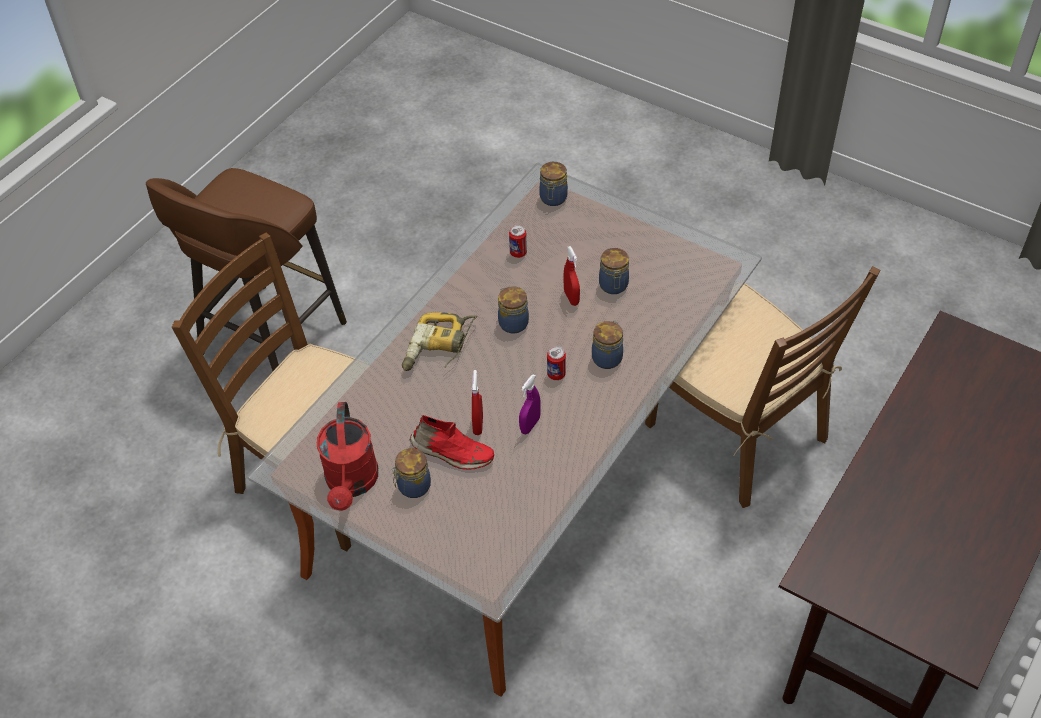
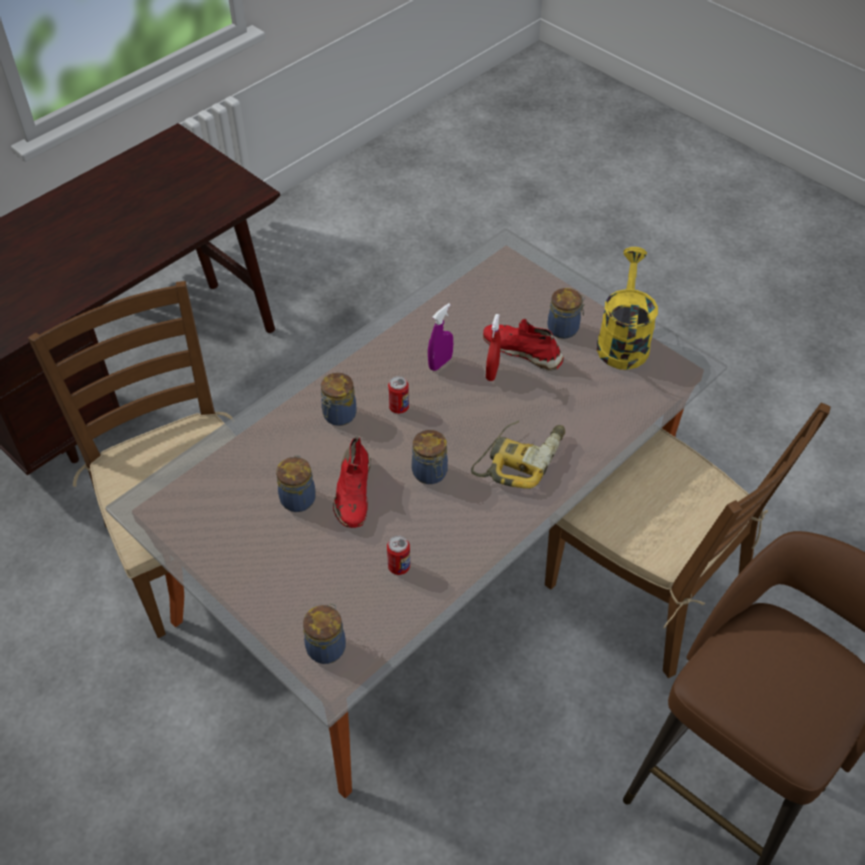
camera: 170 degrees left, 0 degrees up
(351, 483) = (622, 340): red watering can -> yellow watering can
(571, 297) = (353, 492): red spray bottle -> red shoe

